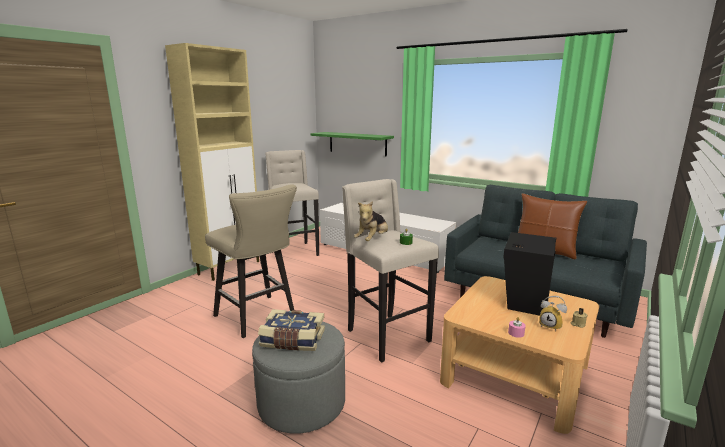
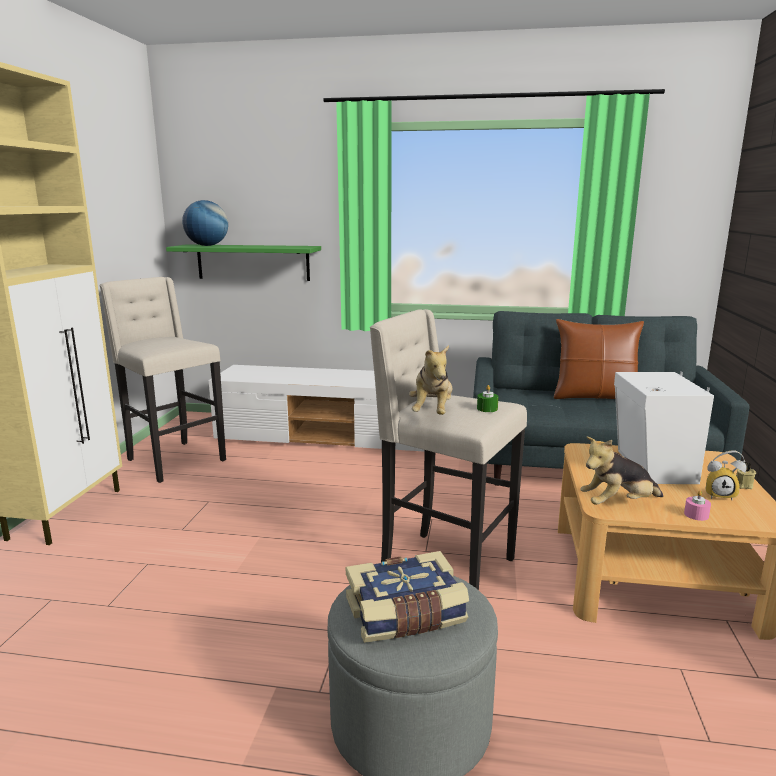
camera: 25 degrees left, 0 degrees up
(258, 318) = (205, 594): beige stool -> none
(332, 133) = (207, 245): none -> globe
(471, 316) = (618, 504): none -> plush toy
(524, 300) = (652, 467): black speaker -> white speaker

